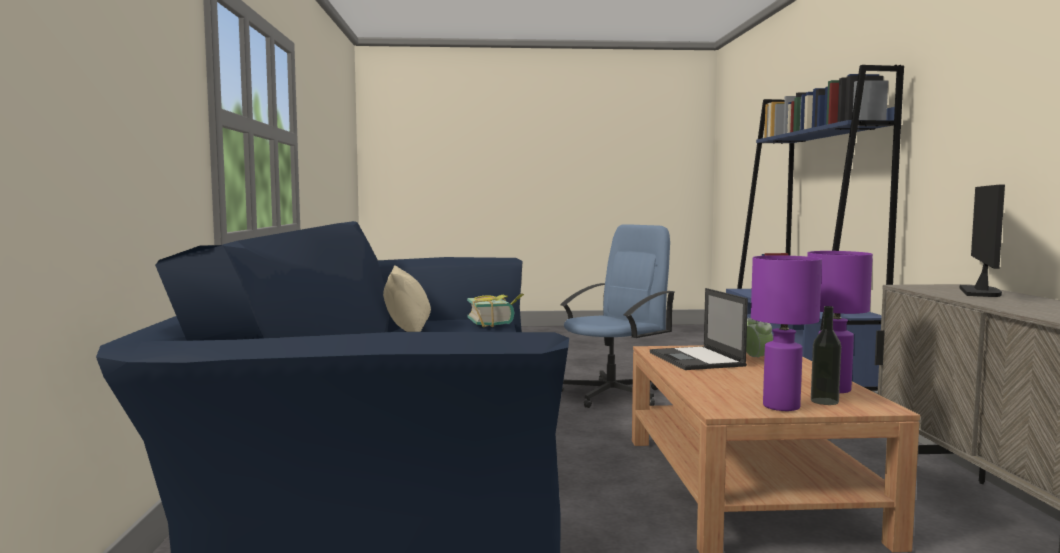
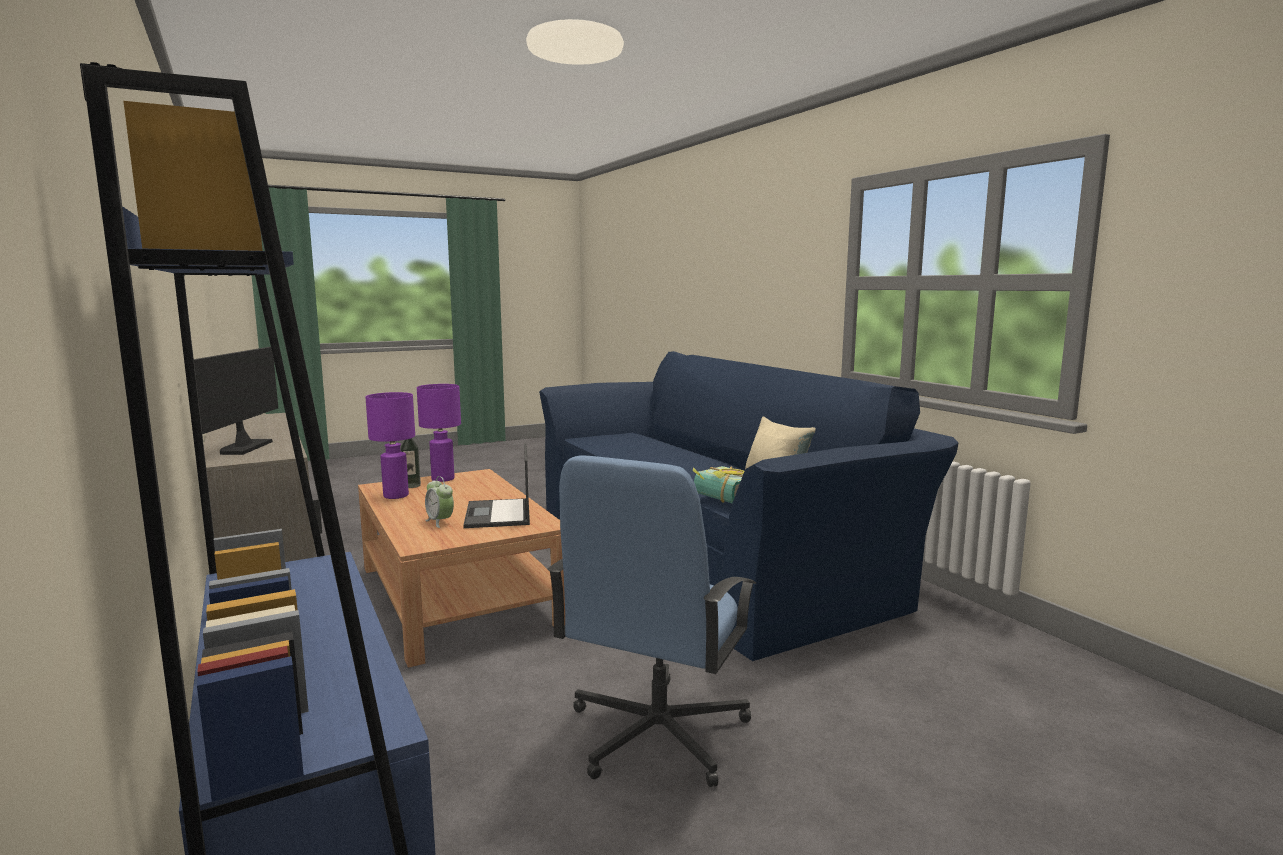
camera: 155 degrees right, 5 degrees up
(697, 359) = (498, 514): laptop -> laptop turned 150 degrees counterclockwise

